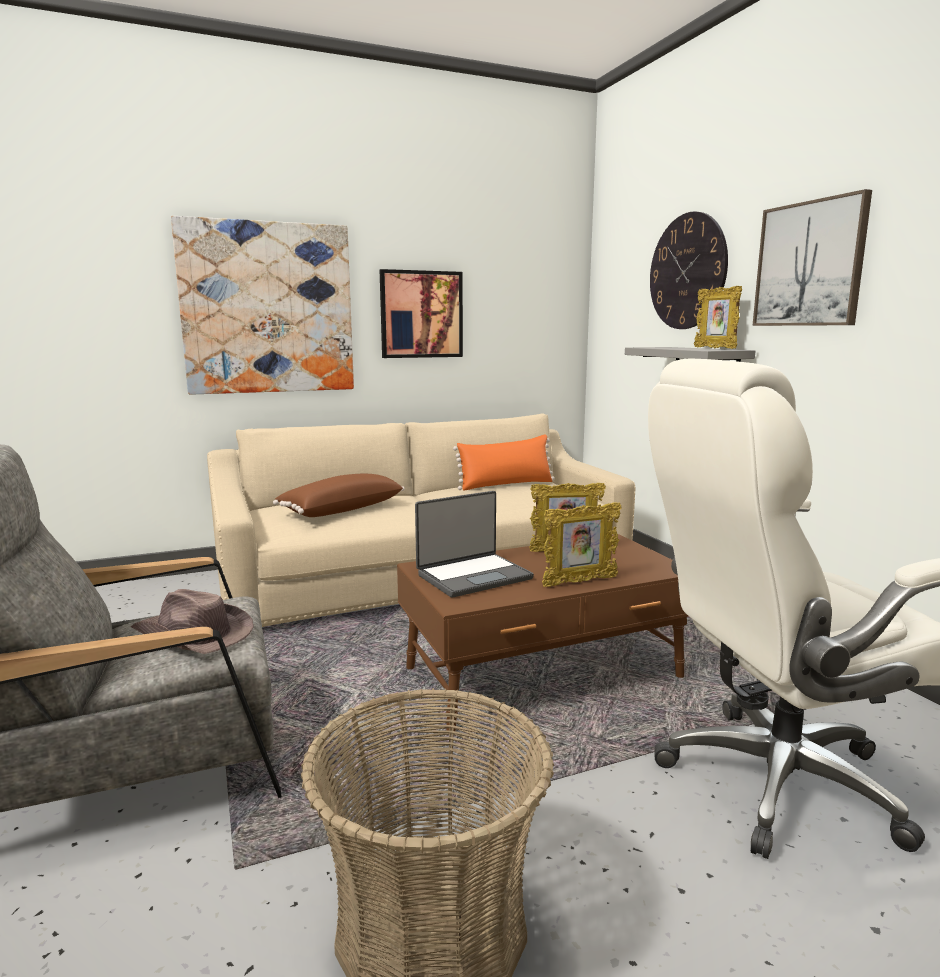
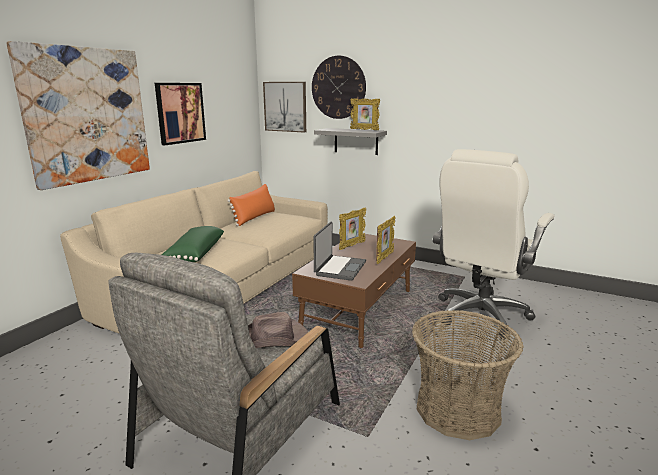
camera: 40 degrees left, 5 degrees up
(341, 510) = (195, 253): brown pillow -> green pillow
(809, 264) = (415, 91): picture -> picture (285, 106)

